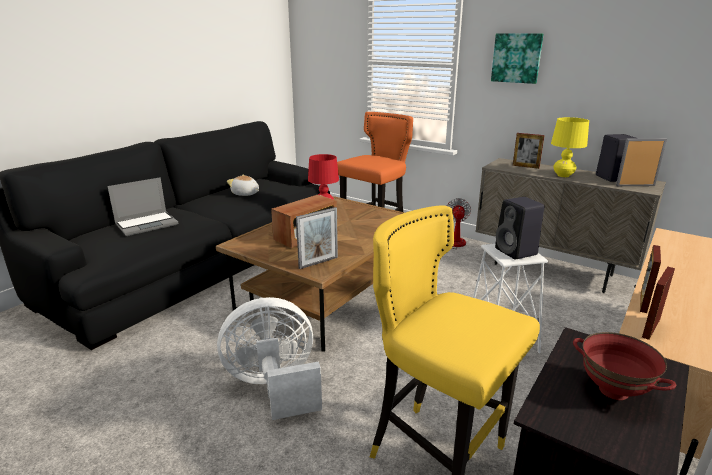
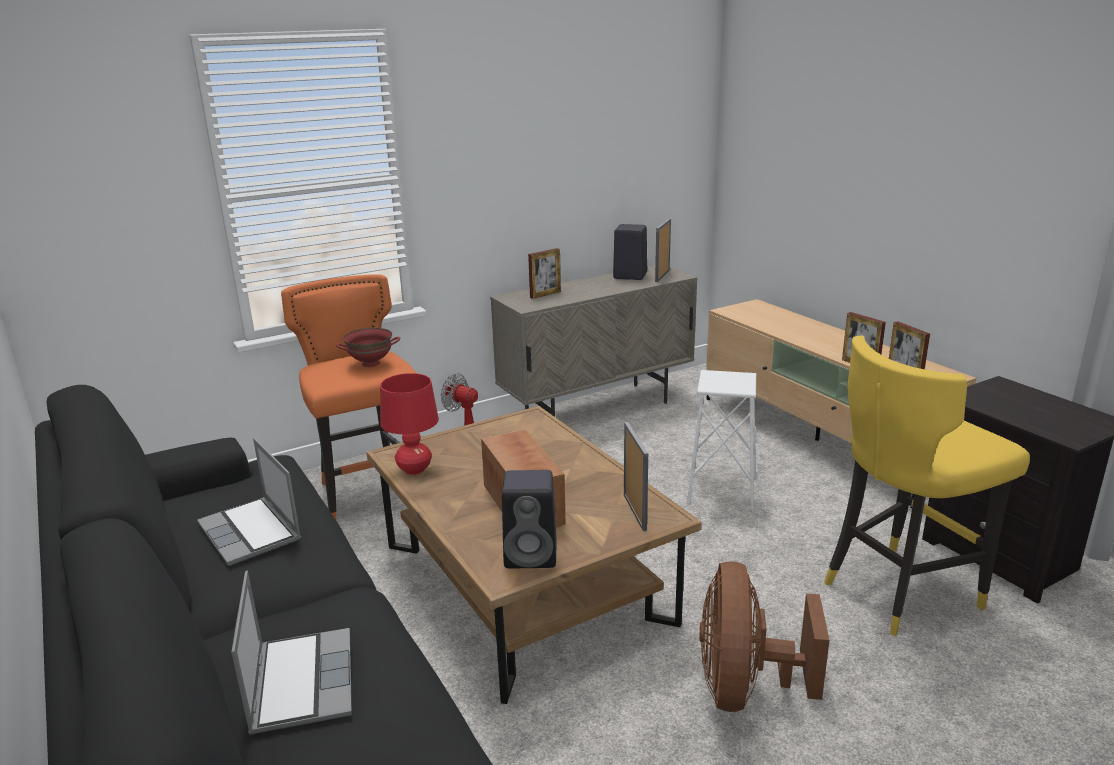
camera: 65 degrees left, 0 degrees up
(245, 194) = (252, 533): plush toy -> laptop
(274, 387) = (745, 688): white fan -> brown fan
(517, 58) = (484, 155): picture -> none
(517, 252) = (729, 380): black speaker -> black speaker (533, 555)
(563, 175) = (600, 290): yellow table lamp -> none
(612, 391) = (1035, 408): red bowl -> red bowl (370, 364)

